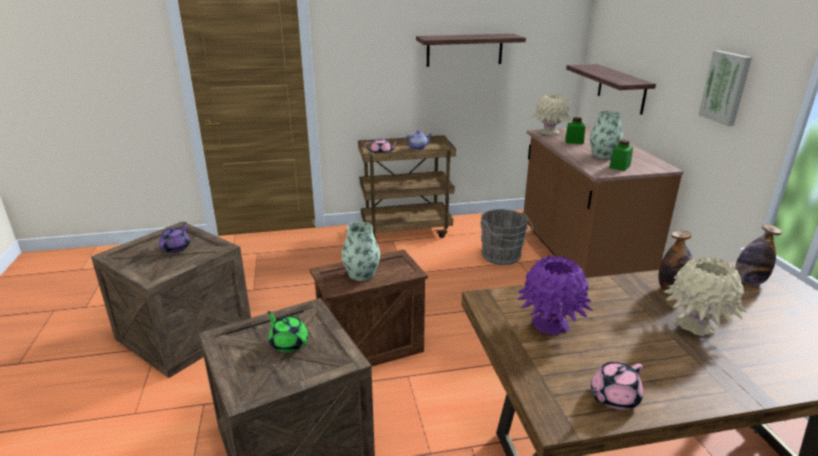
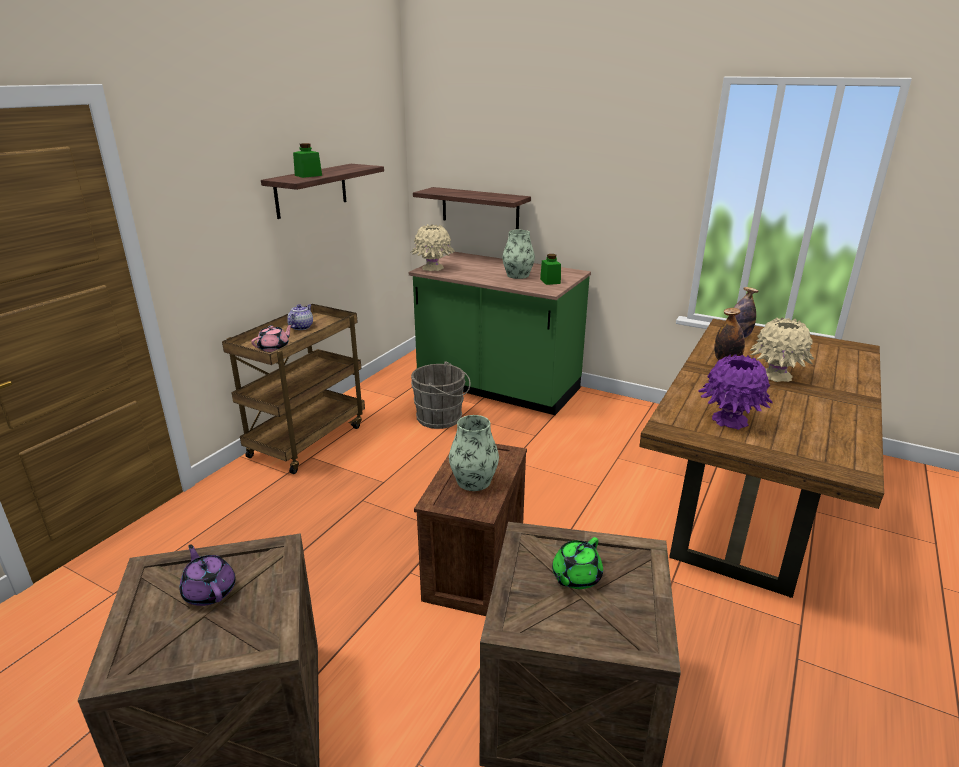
camera: 50 degrees left, 0 degrees up
(288, 343) = (575, 577): green teapot -> green teapot turned 45 degrees counterclockwise
(574, 141) = (471, 270): green jar -> green jar (308, 175)
(579, 257) = (498, 388): brown counter -> green counter
(613, 397) = (842, 442): pink teapot -> none
(726, 87) = (622, 188): picture -> none

